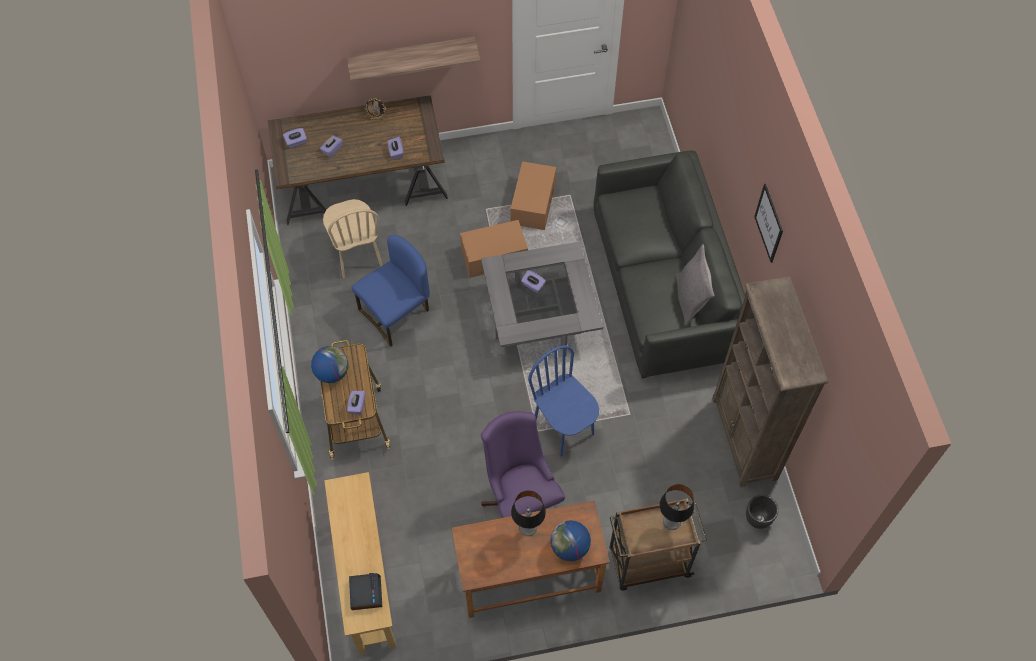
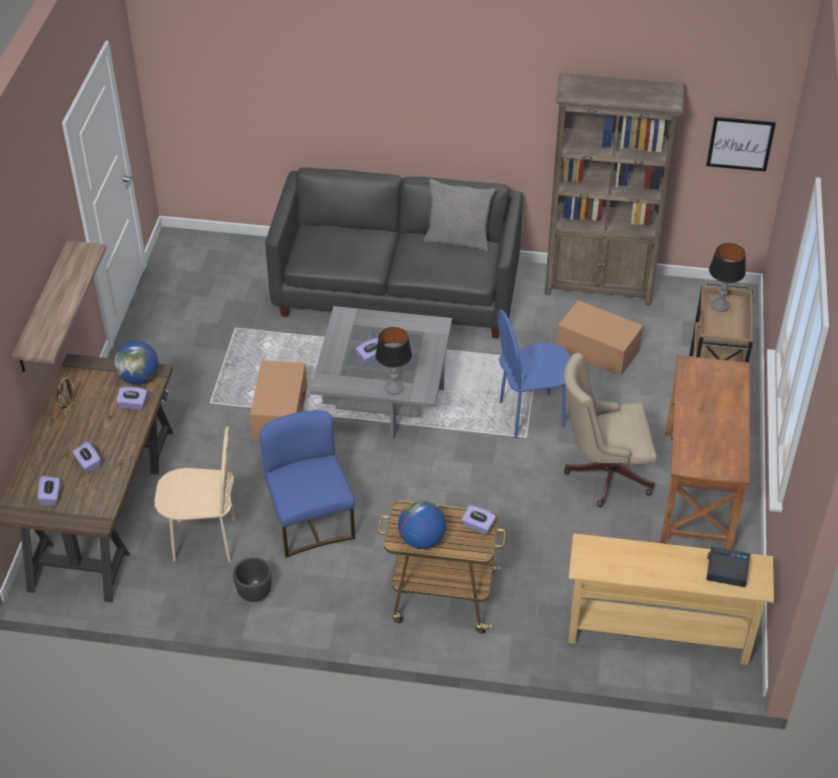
camera: 70 degrees left, 15 degrees down
(520, 499) = (603, 473): purple office chair -> beige office chair
(528, 527) = (691, 412): table lamp -> table lamp (394, 388)
(533, 204) = (228, 361): cardboard box -> cardboard box (597, 350)
(569, 547) = (724, 387): globe -> globe (139, 378)
(758, 518) = (689, 303): black planter -> black planter (255, 593)
(769, 223) = (481, 80): picture -> picture (740, 143)

